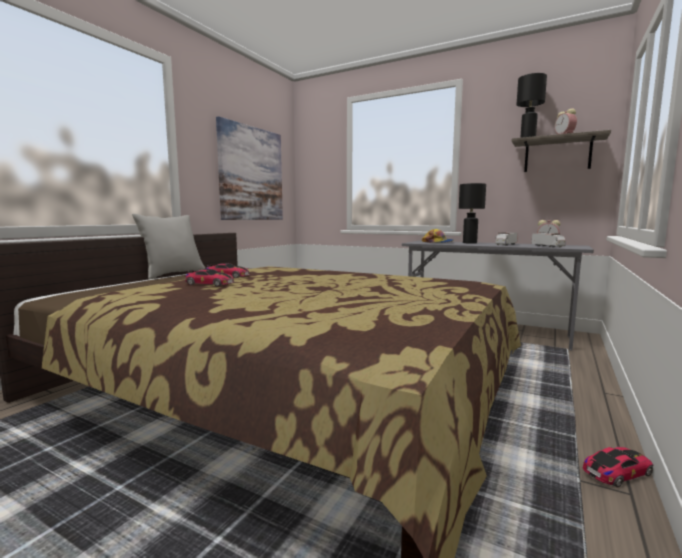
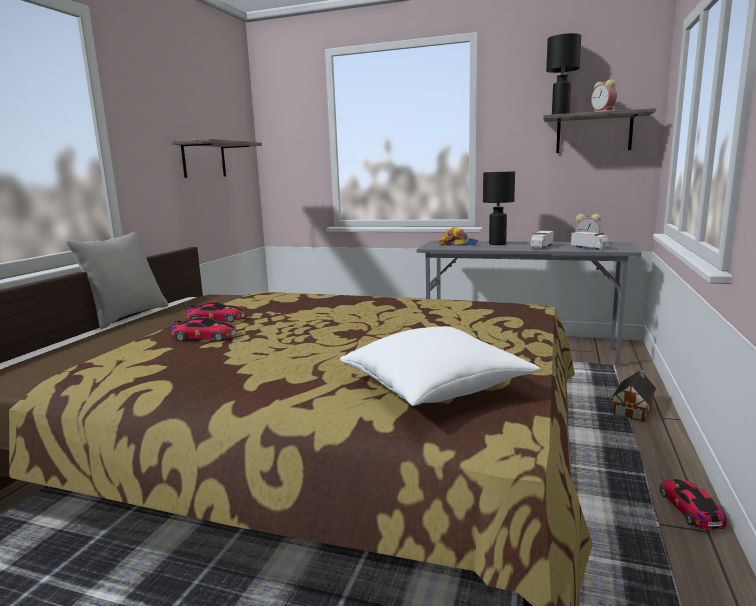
camera: 10 degrees left, 5 degrees up
(251, 174) = (204, 160): picture -> shelf
(361, 320) = (435, 387): none -> white pillow
(577, 384) = (633, 409): none -> toy house
(617, 472) = (691, 509): toy car -> toy car turned 60 degrees counterclockwise

